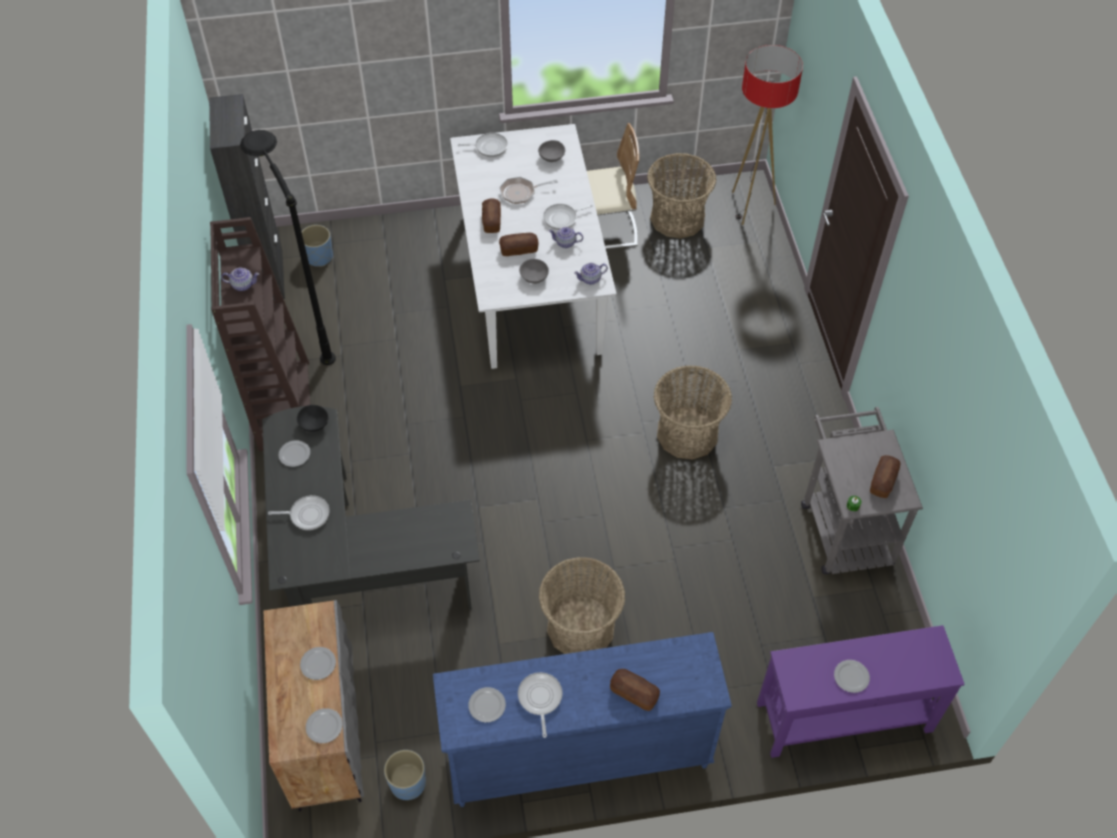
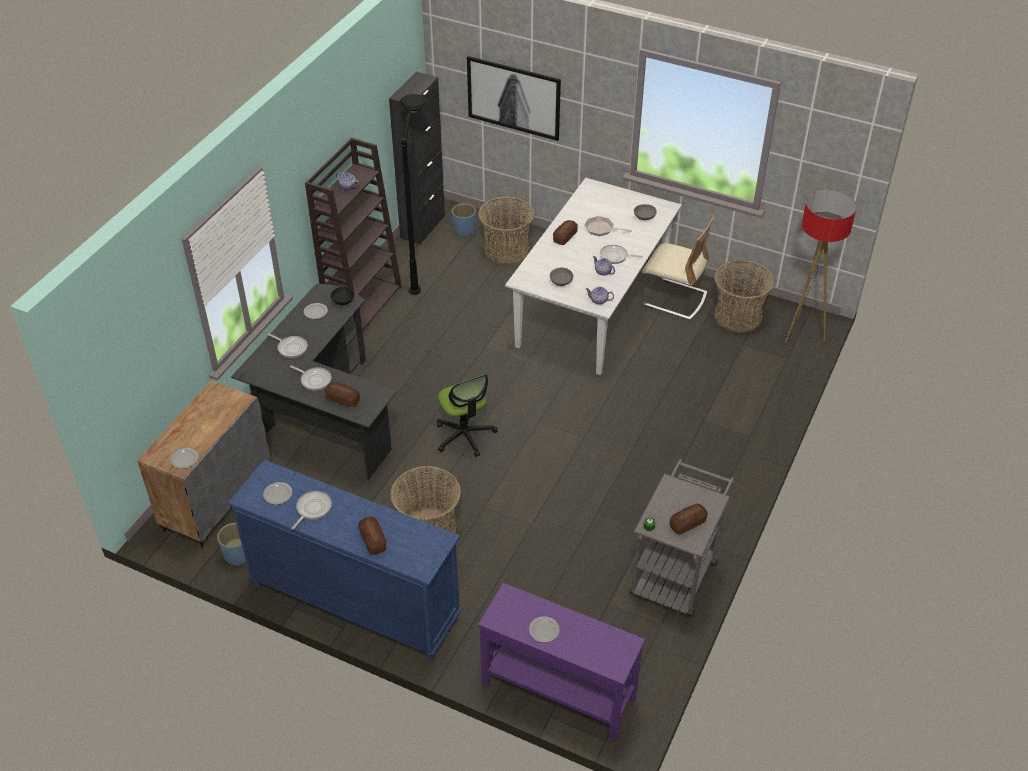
camera: 35 degrees right, 10 degrees down
(317, 664) = (213, 425): plate -> none
(338, 80) = (513, 98): none -> picture
(489, 147) = (606, 193): frying pan -> frying pan (314, 380)
(519, 249) = (567, 261): bread -> bread (343, 399)
(526, 499) = (464, 435): none -> office chair
(687, 433) = (615, 453): basket -> basket (506, 250)

